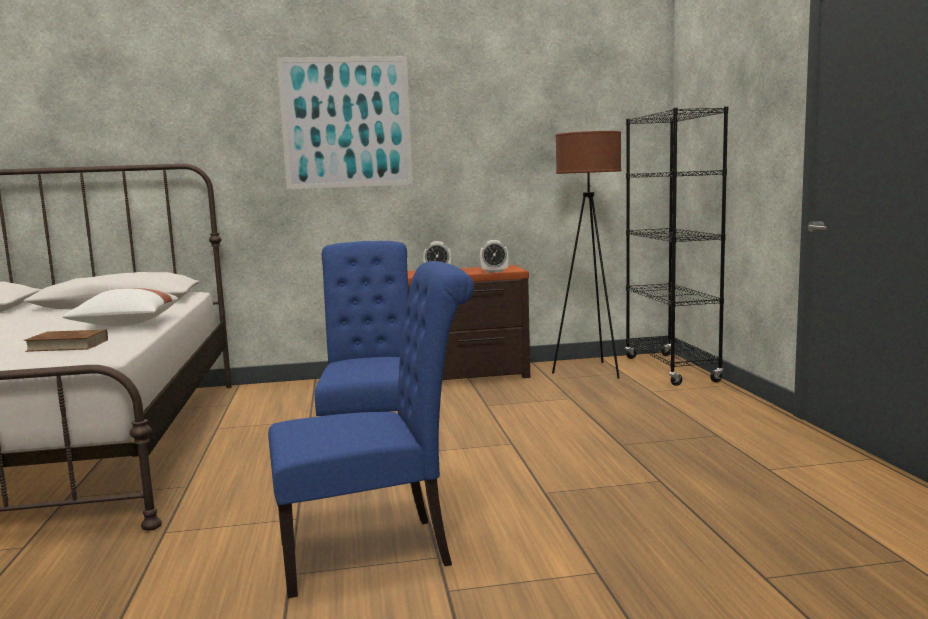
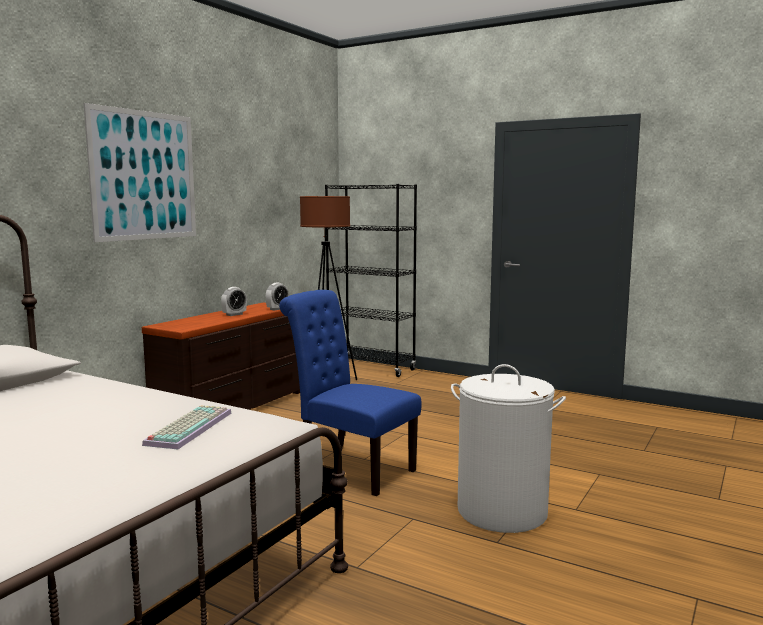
camera: 50 degrees left, 0 degrees up
(67, 345) = (188, 427): brown book -> keyboard
(125, 325) = (137, 402): white pillow -> none
(376, 552) = (502, 511): blue chair -> white laundry basket

